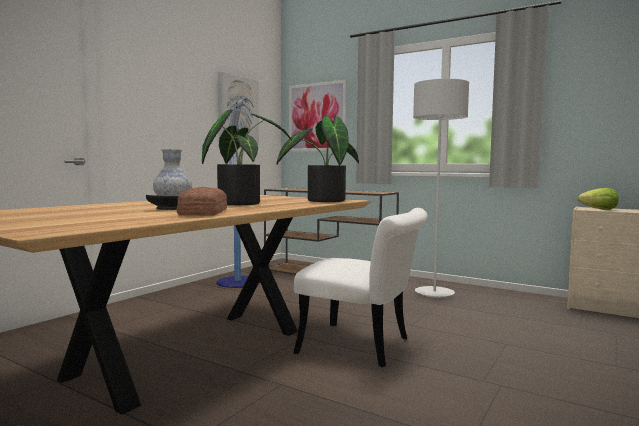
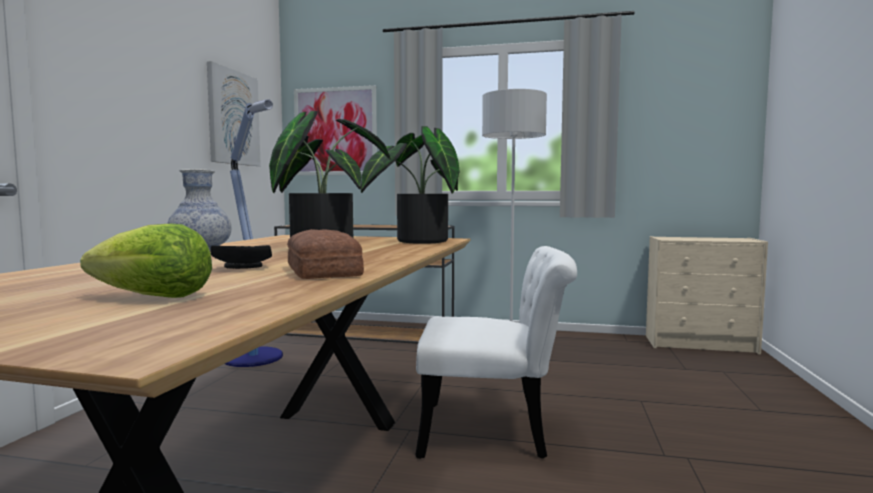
camera: 20 degrees left, 0 degrees up
(599, 209) = (681, 239): lettuce -> lettuce (155, 298)

